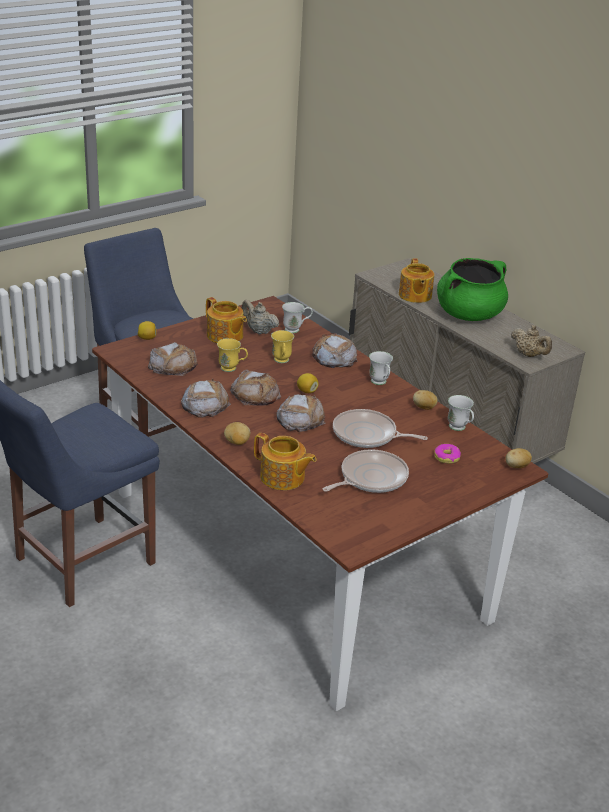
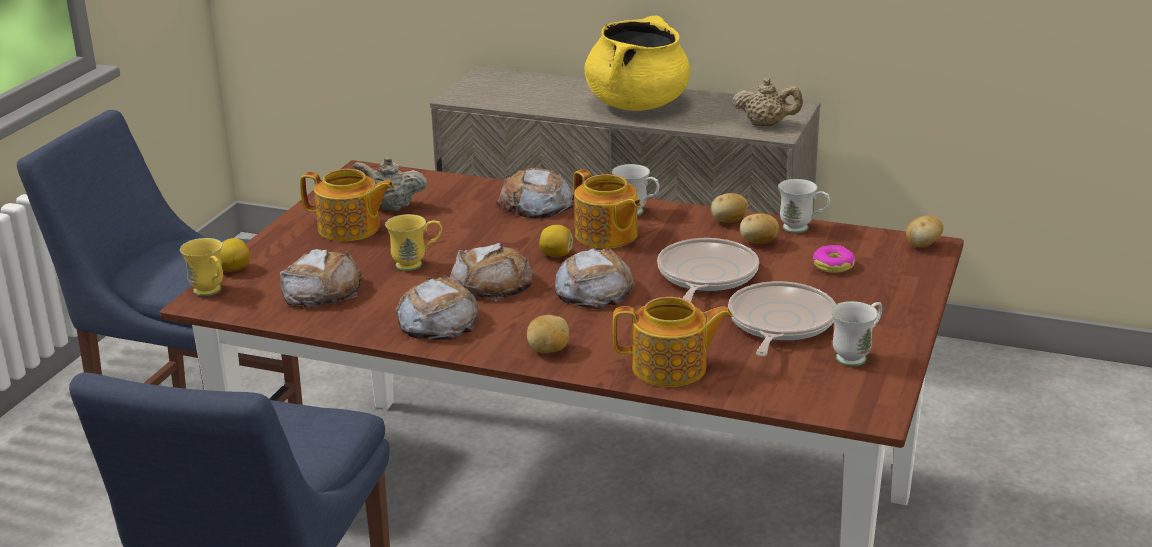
camera: 30 degrees left, 5 degrees down
(281, 361) = (473, 232): yellow mug -> yellow mug (211, 293)
(296, 330) = (440, 189): white mug -> white mug (857, 356)
(367, 435) = (705, 276): frying pan -> frying pan turned 120 degrees clockwise
(414, 295) = (542, 104): teapot -> teapot (606, 235)
(423, 427) = (758, 242): none -> potato
(469, 314) = (637, 104): green cooking pot -> yellow cooking pot

